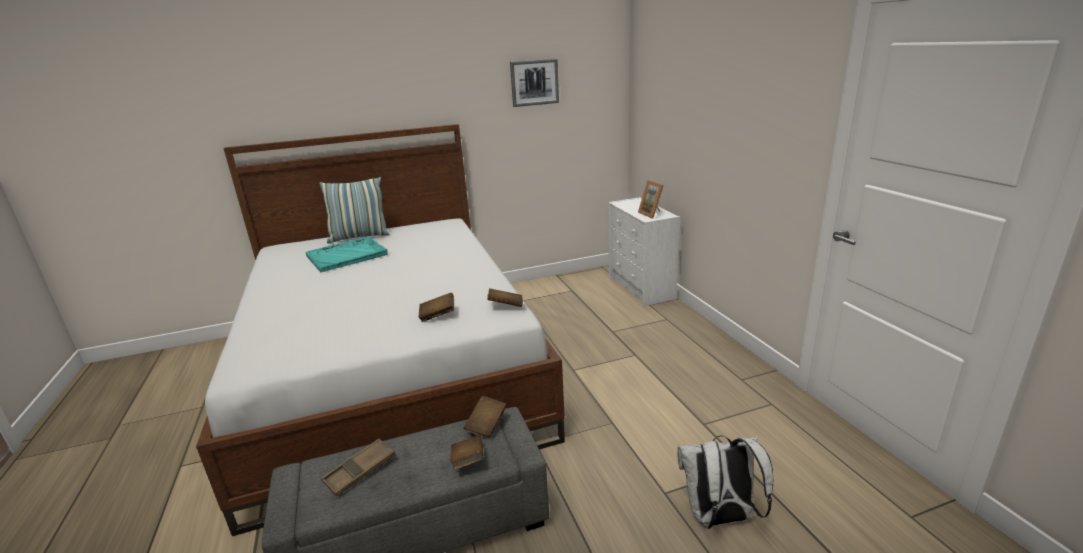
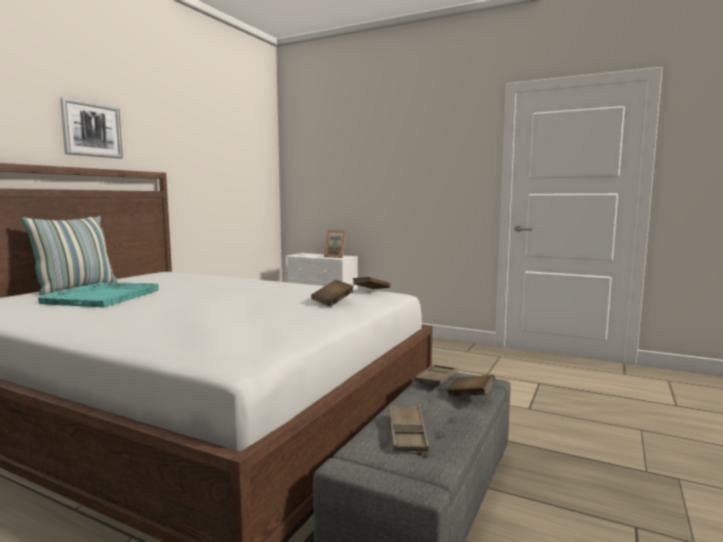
camera: 45 degrees left, 15 degrees down
(486, 425) = (436, 379): brown book -> brown tray
(534, 82) = (220, 146): picture -> picture (91, 130)
(719, 518) = (570, 406): white backpack -> none

